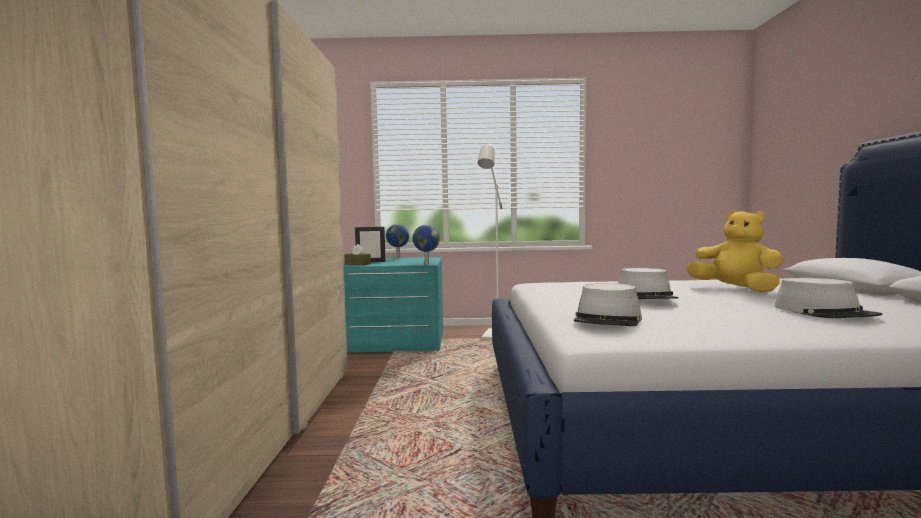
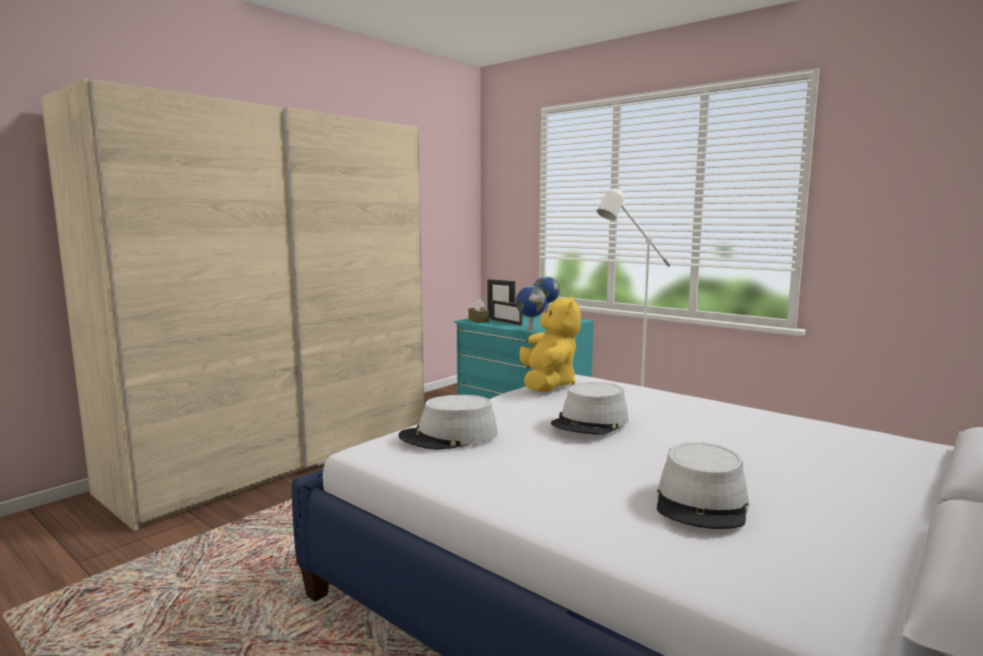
camera: 40 degrees right, 5 degrees up
(386, 263) = (506, 322): none -> picture frame
(735, 289) = (764, 443): yellow plush toy -> yellow plush toy (547, 384)

